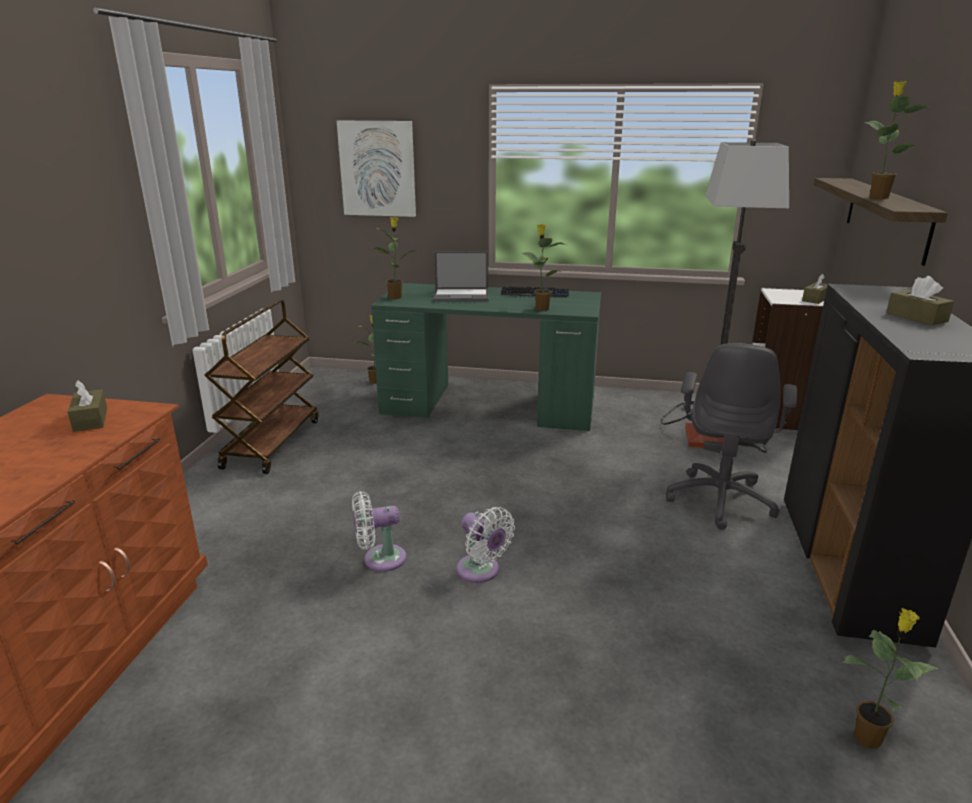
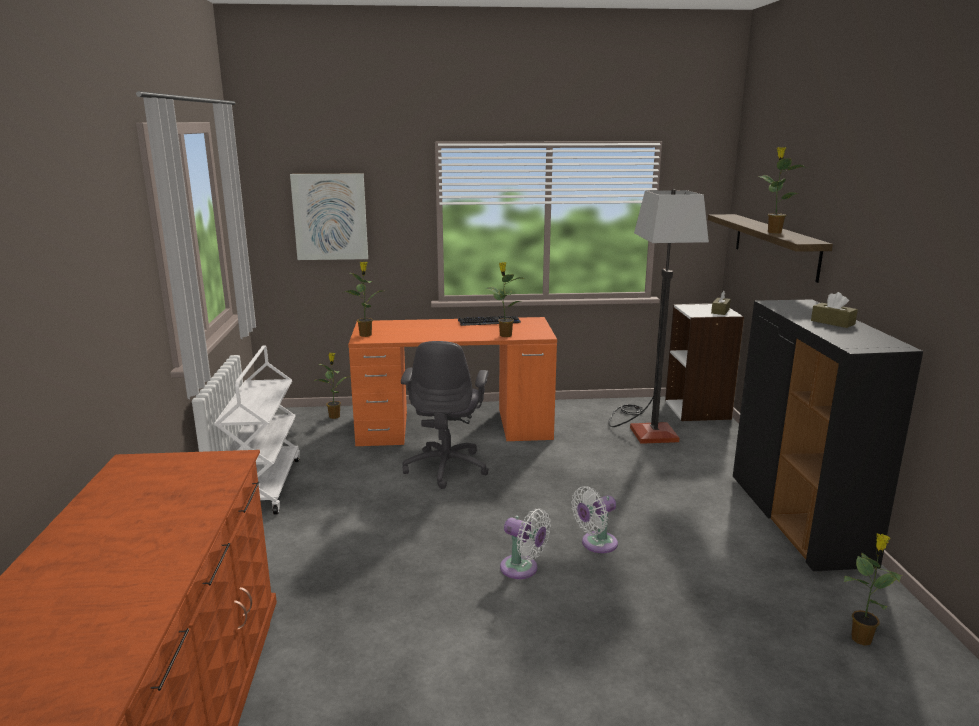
camera: 15 degrees left, 5 degrees down
(90, 419) = (188, 472): brown tissue box -> none
(272, 443) = (264, 485): brown cart -> white cart
(380, 559) = (429, 573): white fan -> white fan (596, 544)
(462, 295) = (426, 329): laptop -> none
(490, 405) = (455, 426): green desk -> orange desk
(721, 499) = (685, 483): grey office chair -> grey office chair (447, 467)

